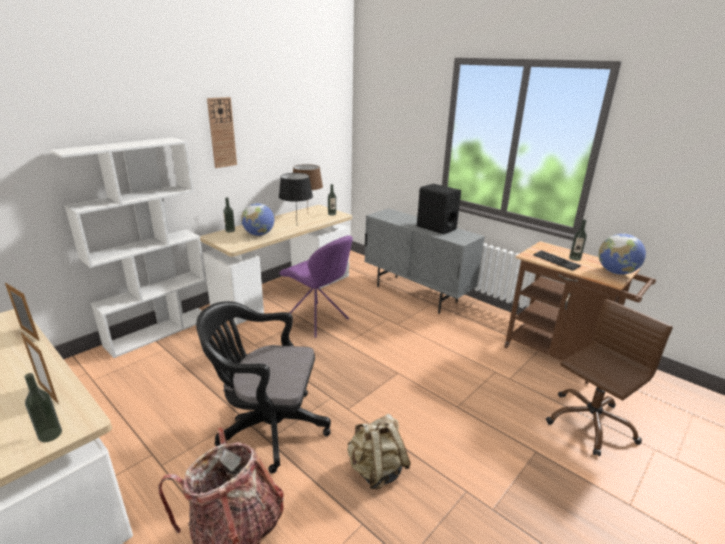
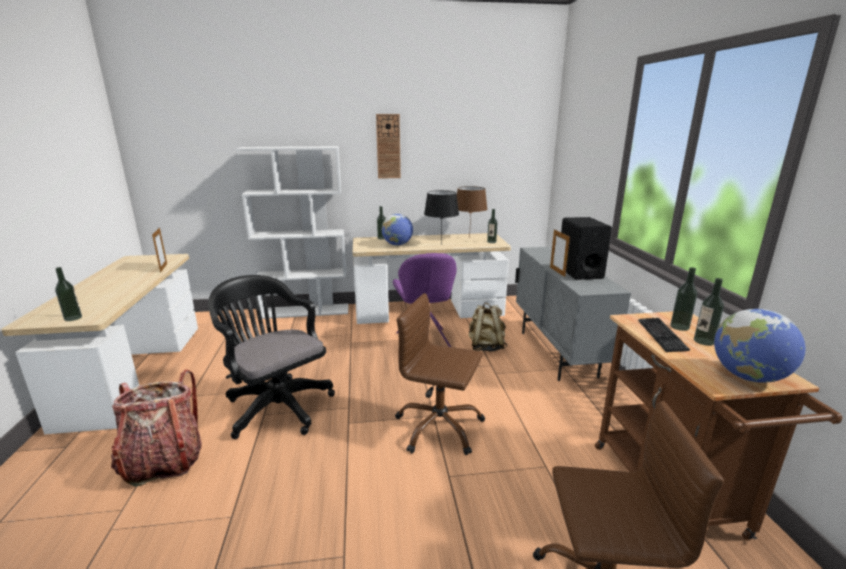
camera: 40 degrees right, 5 degrees down
(48, 393) = (112, 298): picture frame -> picture frame (557, 272)
(376, 470) = (299, 484): beige backpack -> beige backpack (486, 347)
(412, 379) = (439, 427): none -> brown office chair
(554, 253) = (679, 327): none -> bottle

